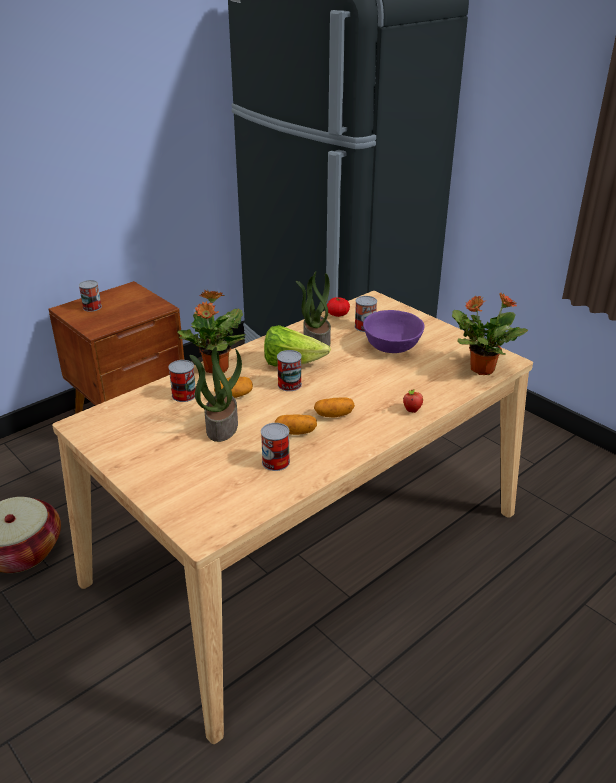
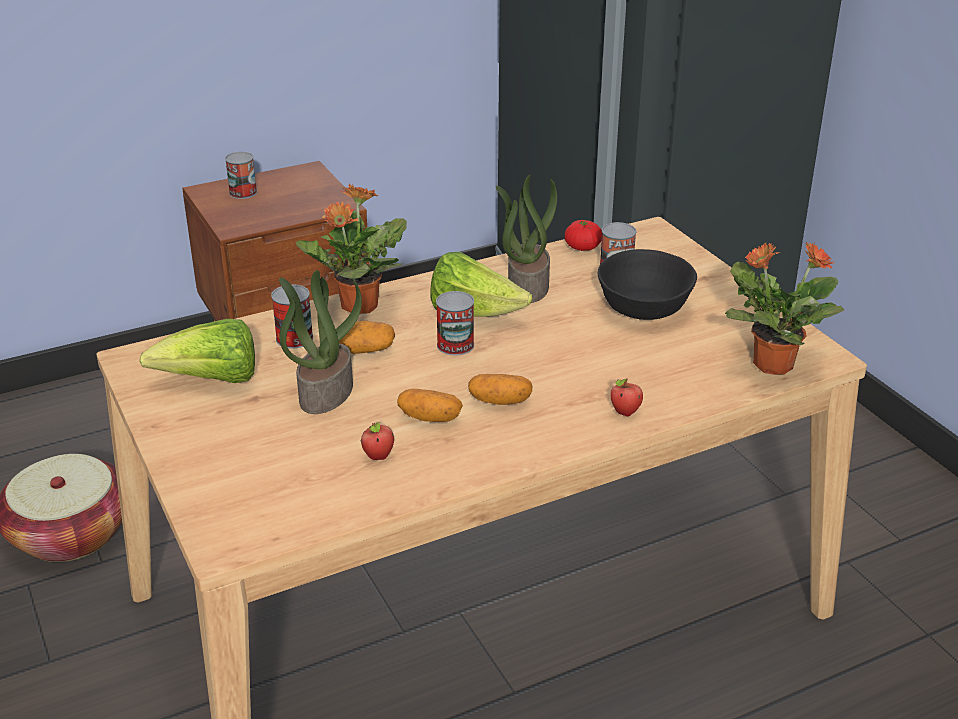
camera: 15 degrees right, 0 degrees up
(142, 430) = (212, 381): none -> lettuce
(275, 462) = (379, 457): can -> apple
(392, 346) = (644, 308): purple bowl -> black bowl

